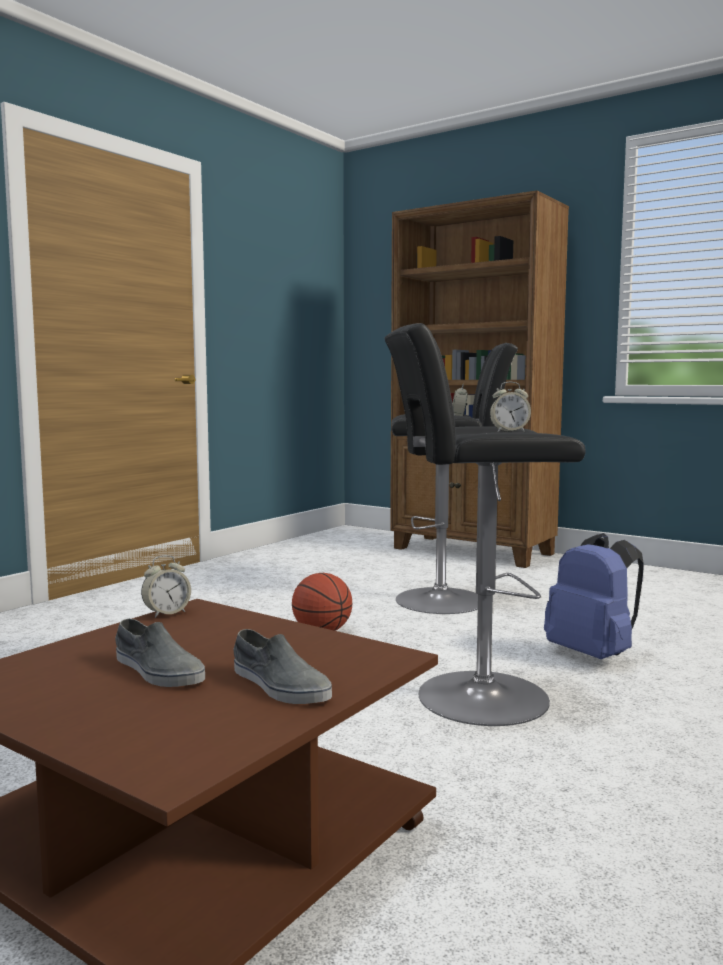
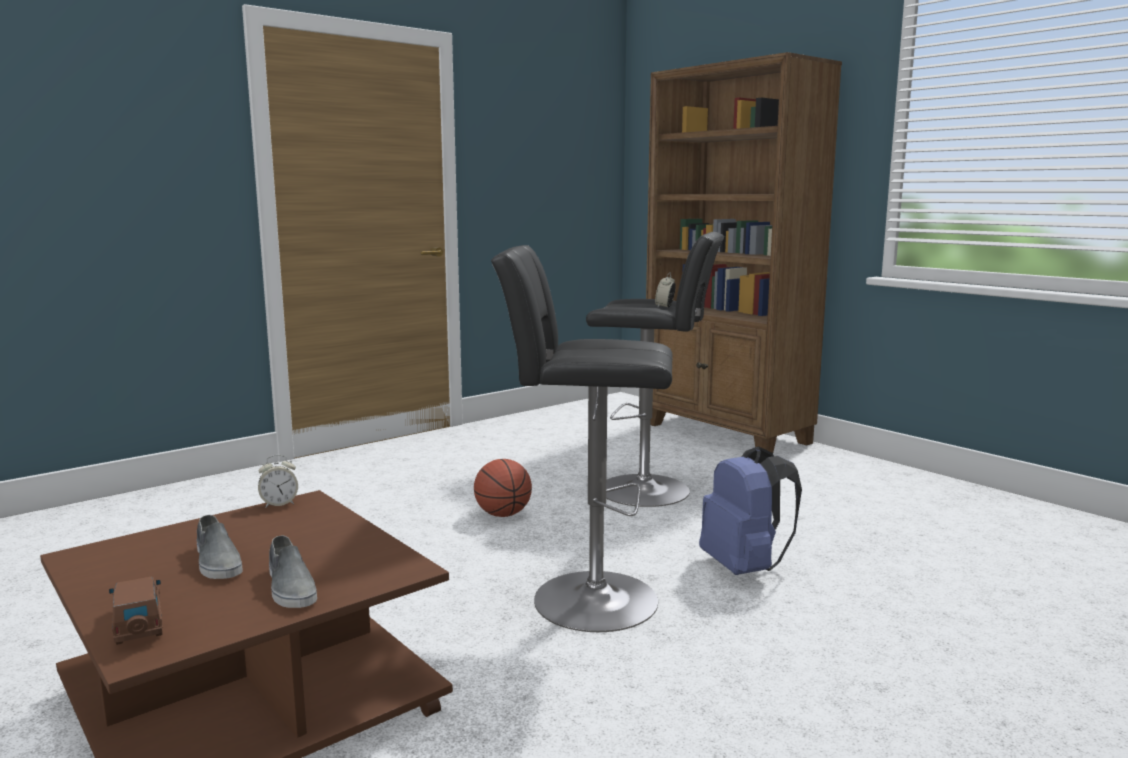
camera: 15 degrees right, 5 degrees up
(134, 744) = (139, 625): none -> brown toy car
(509, 432) = (615, 352): alarm clock -> none

